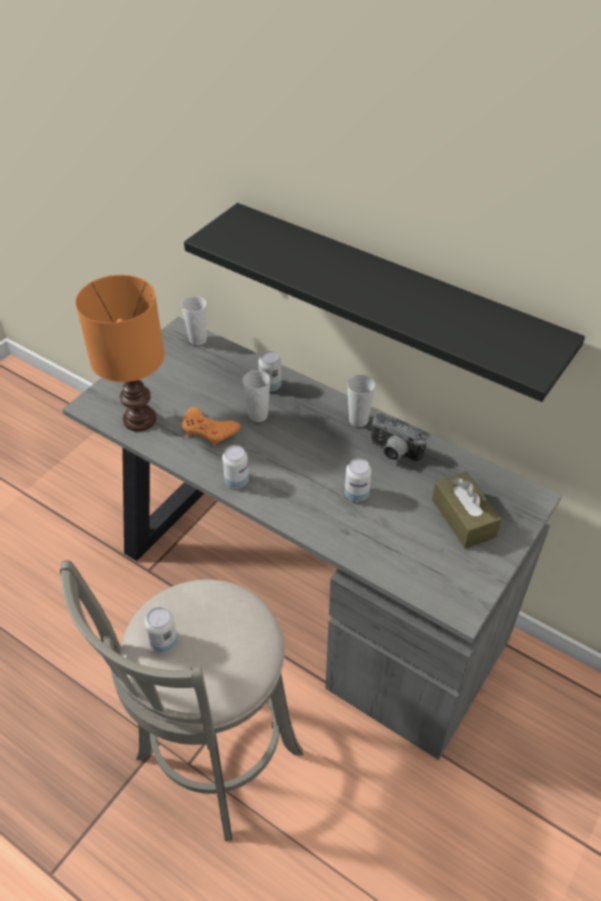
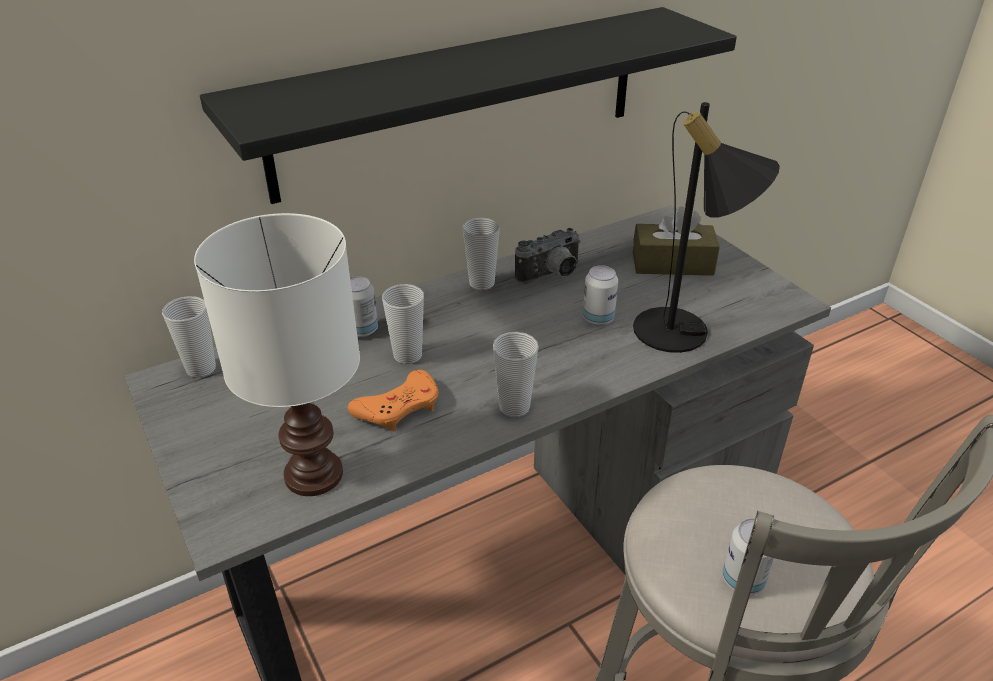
camera: 65 degrees left, 10 degrees down
(141, 419) = (314, 473): orange table lamp -> white table lamp
(236, 481) = (514, 407): can -> cup
(369, 548) = (684, 334): none -> black table lamp

